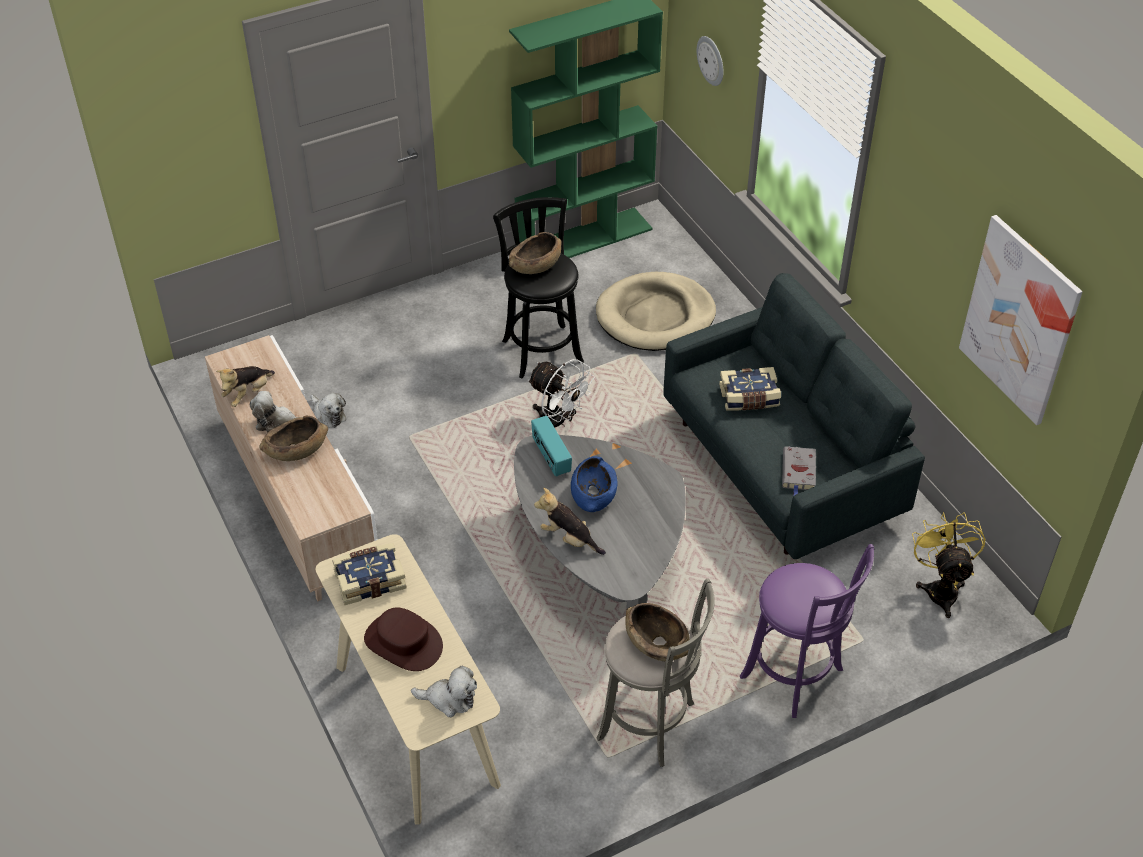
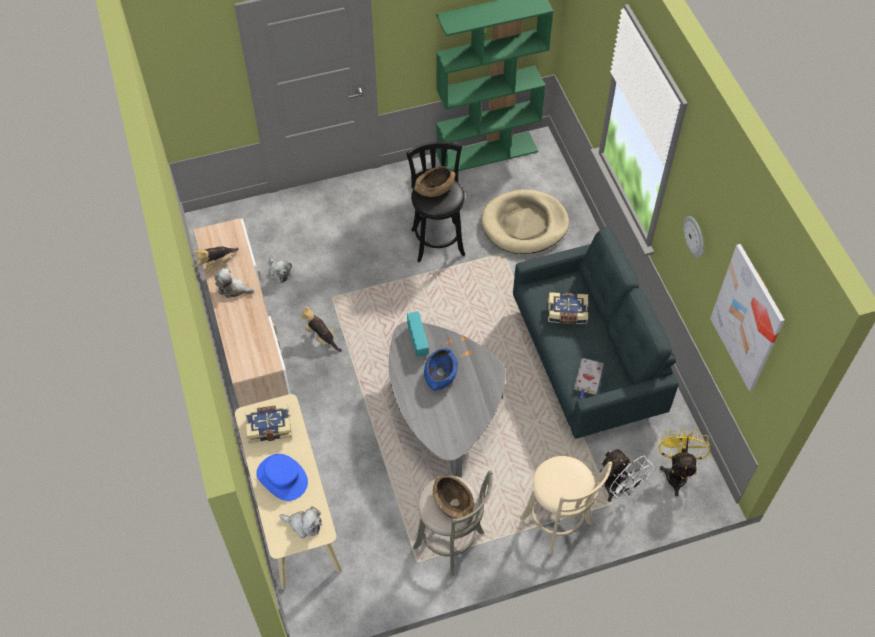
camera: 10 degrees right, 10 degrees up
(296, 450) = (242, 313): brown bowl -> none
(404, 642) = (282, 477): brown hat -> blue hat
(558, 423) = (437, 301): white fan -> white fan (618, 489)
(569, 539) = (416, 406): plush toy -> plush toy (322, 337)
(711, 60) = (585, 51): wall clock -> wall clock (694, 236)
(795, 677) = (558, 524): purple stool -> beige stool

